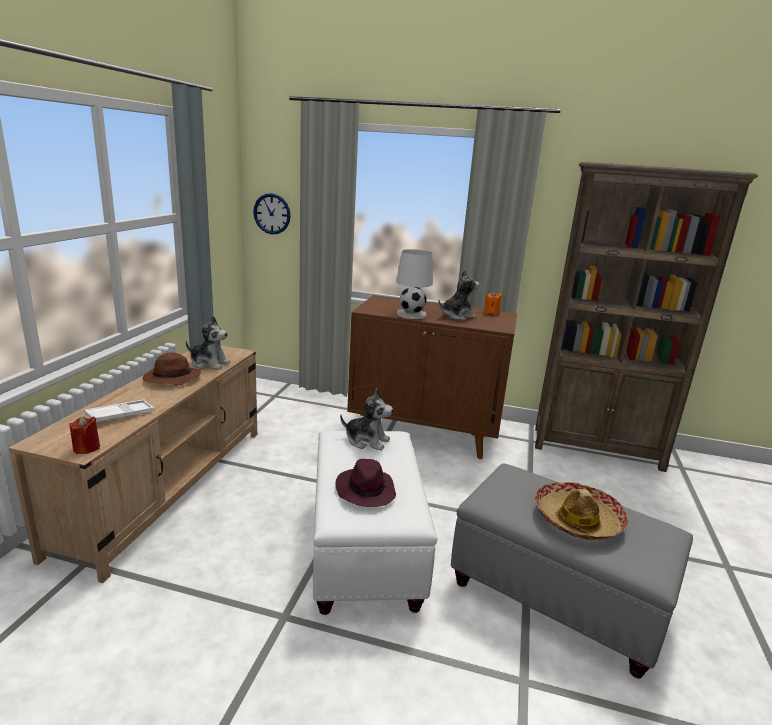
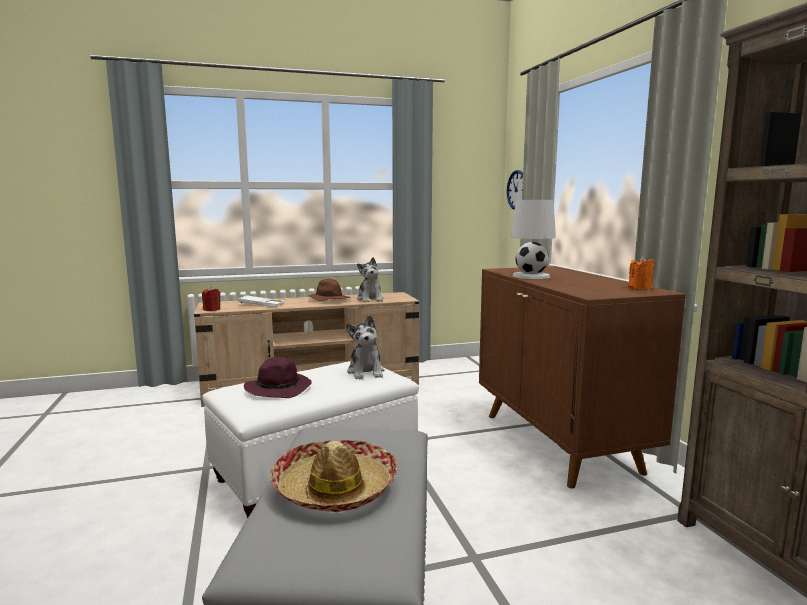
camera: 60 degrees right, 10 degrees down
(456, 316) = (578, 283): plush toy -> none

